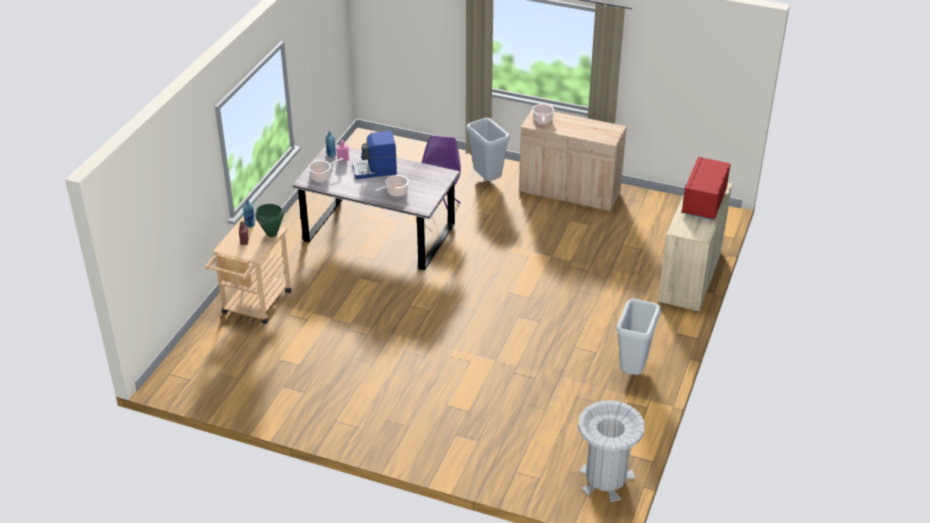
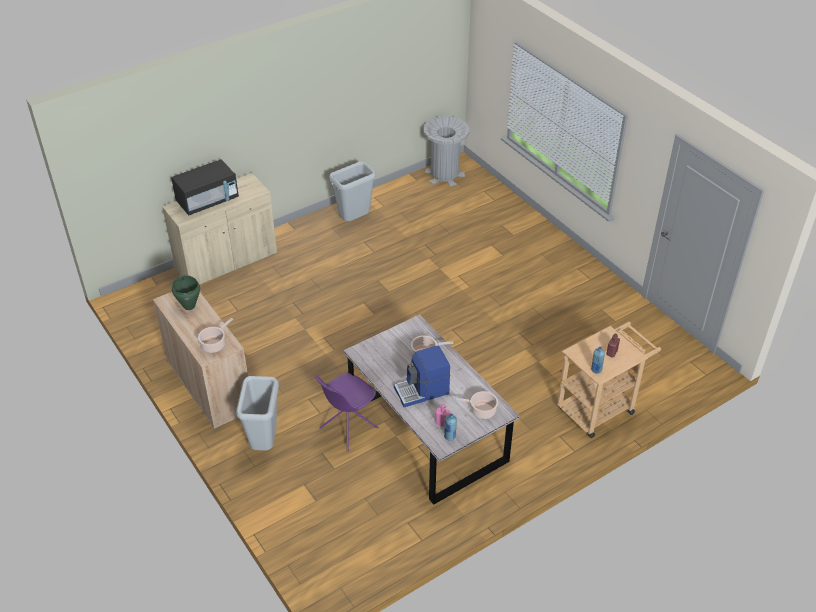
camera: 145 degrees left, 5 degrees up
(271, 234) = (581, 350): green cooking pot -> green cooking pot (189, 306)
(375, 170) = (422, 391): coffee machine -> coffee machine turned 135 degrees clockwise
(703, 203) = (208, 201): red microwave -> black microwave

